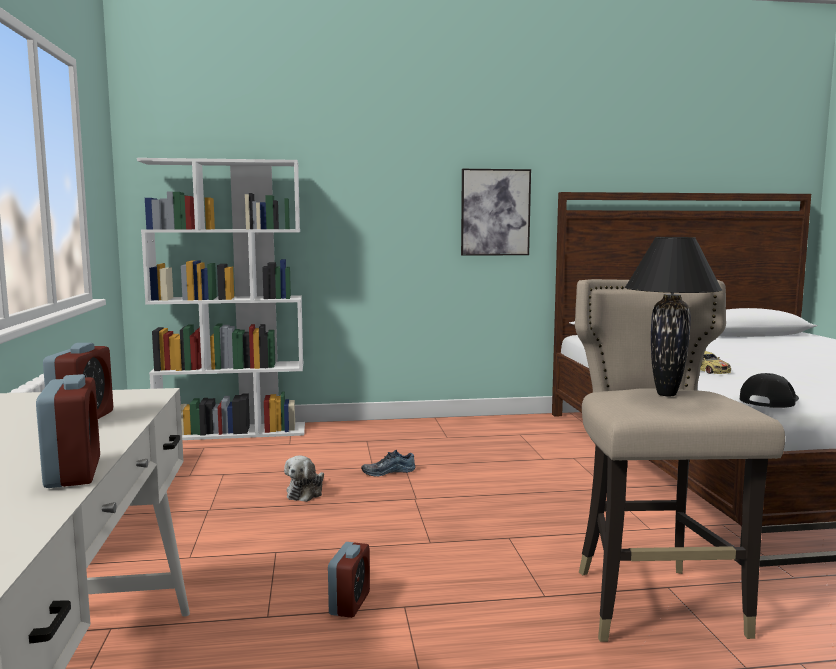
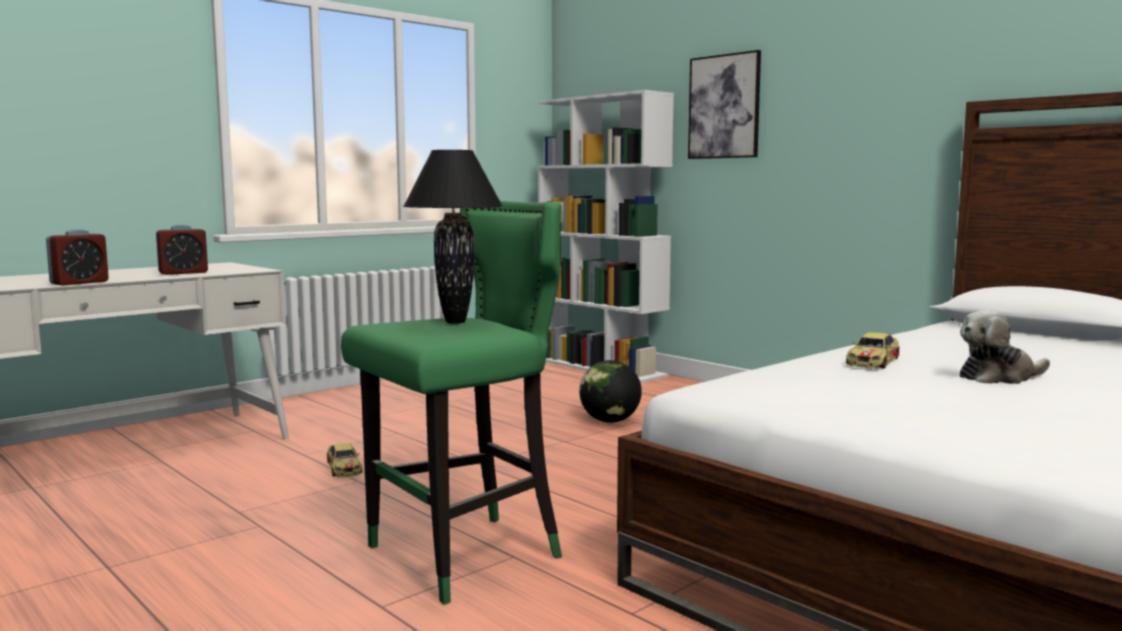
camera: 55 degrees right, 0 degrees up
(306, 492) = (516, 413): plush toy -> plush toy (998, 377)
(349, 603) = (344, 467): alarm clock -> toy car
(388, 471) = (610, 421): shoe -> globe
(495, 212) = (884, 137): picture -> picture (724, 106)
(654, 606) = (463, 556): beige stool -> green stool
(769, 400) = (728, 386): black cap -> none

